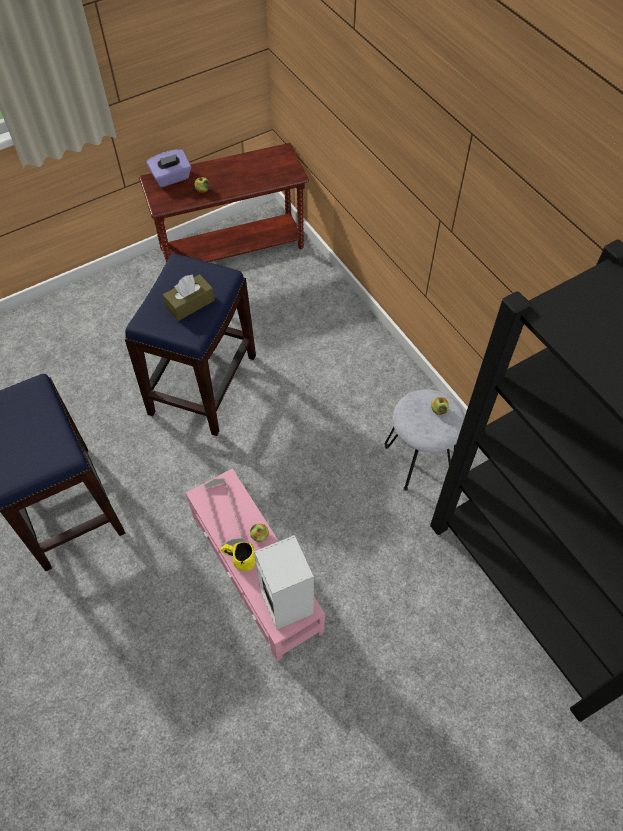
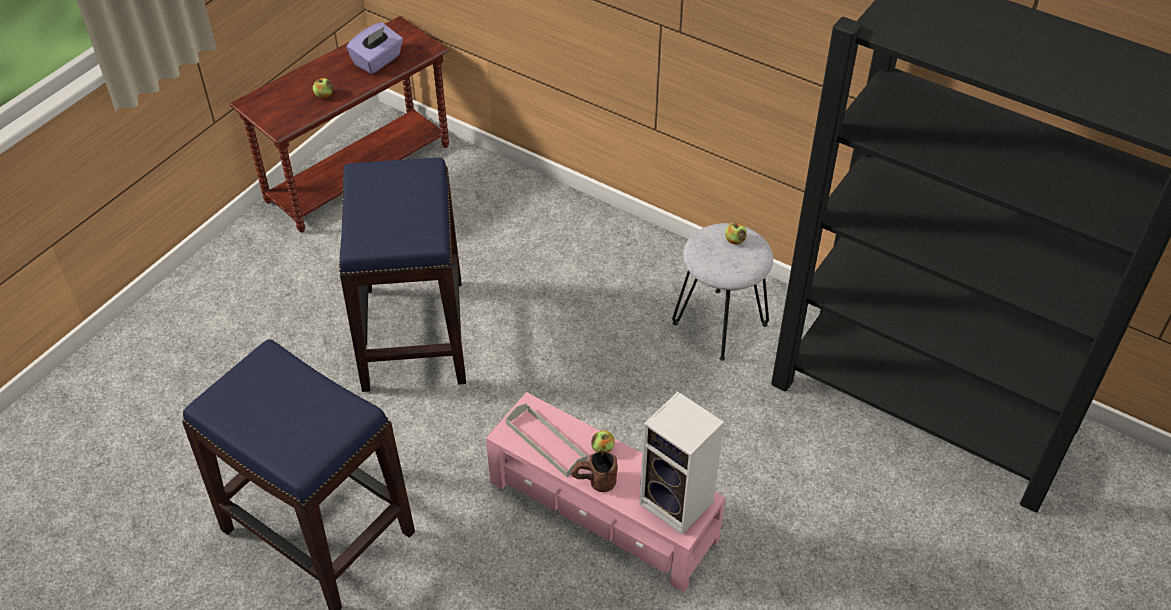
camera: 25 degrees left, 10 degrees down
(171, 178) = (275, 93): purple tissue box -> purple tissue box (377, 61)
(190, 303) = (404, 208): brown tissue box -> none
(238, 560) = (594, 482): yellow mug -> brown mug

